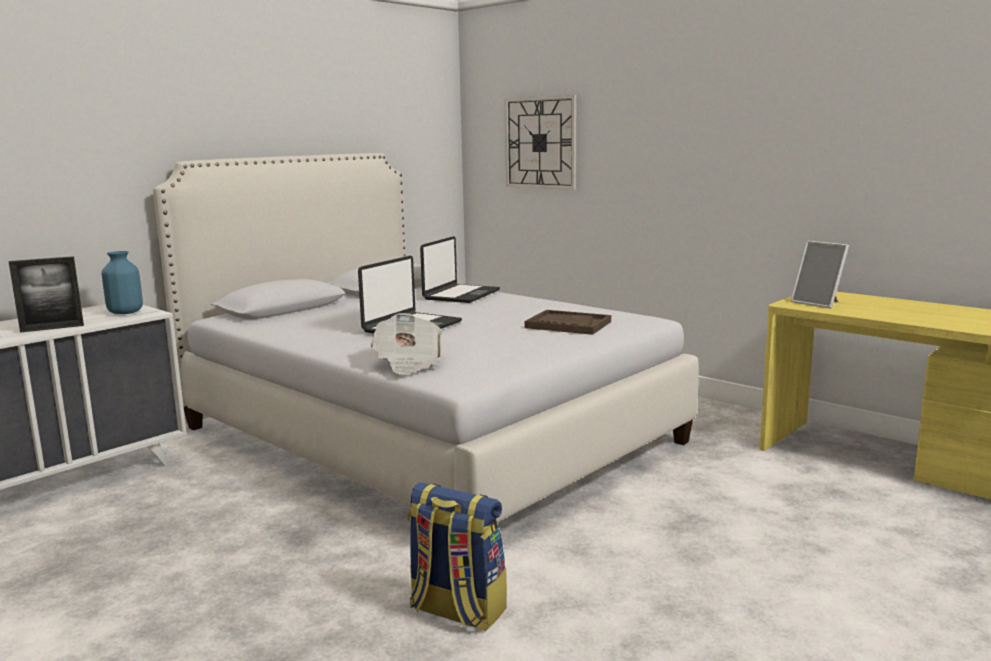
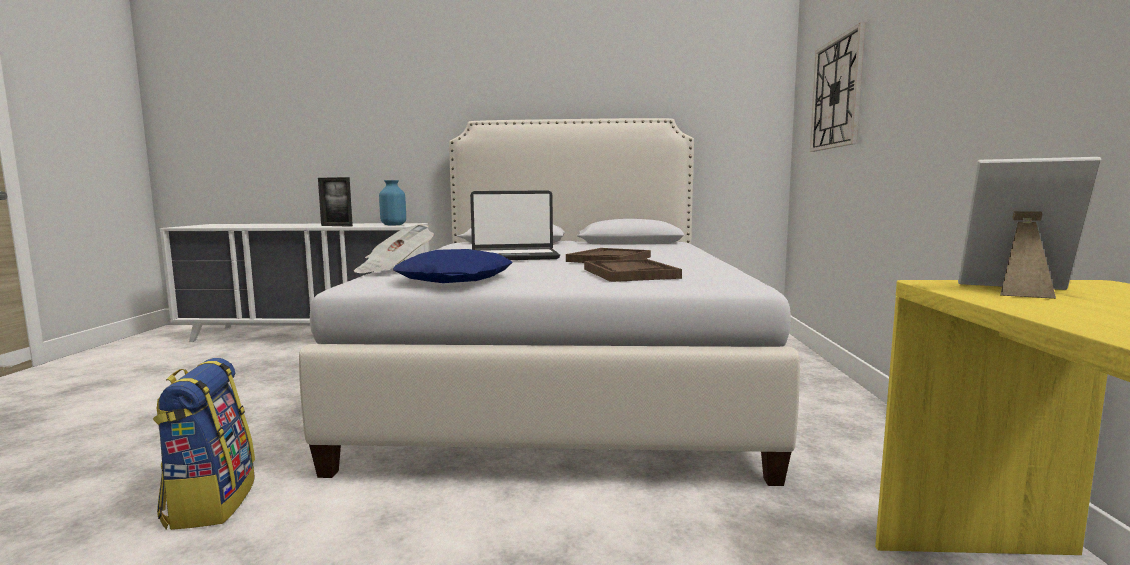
camera: 50 degrees right, 5 degrees down
(461, 295) = (659, 250): laptop -> none
(486, 314) = (609, 259): none -> brown tray
(502, 358) = (456, 279): none -> blue pillow
(819, 303) = (1015, 291): picture frame -> picture frame turned 105 degrees clockwise

